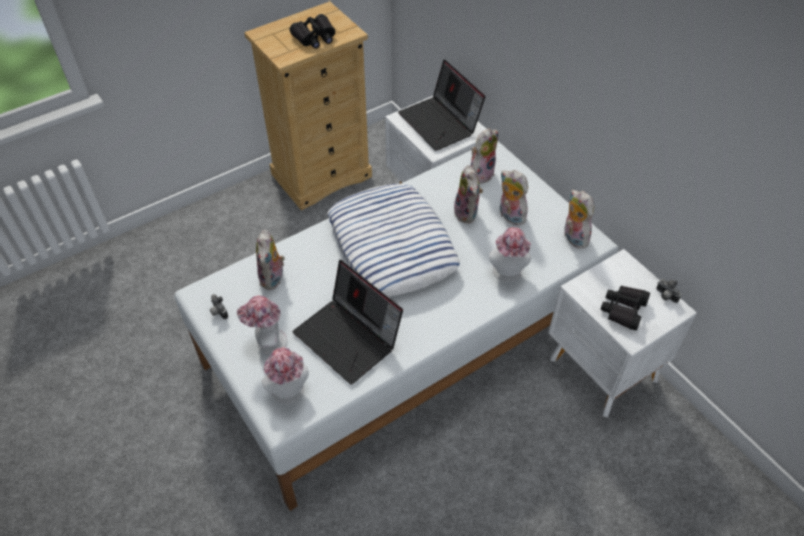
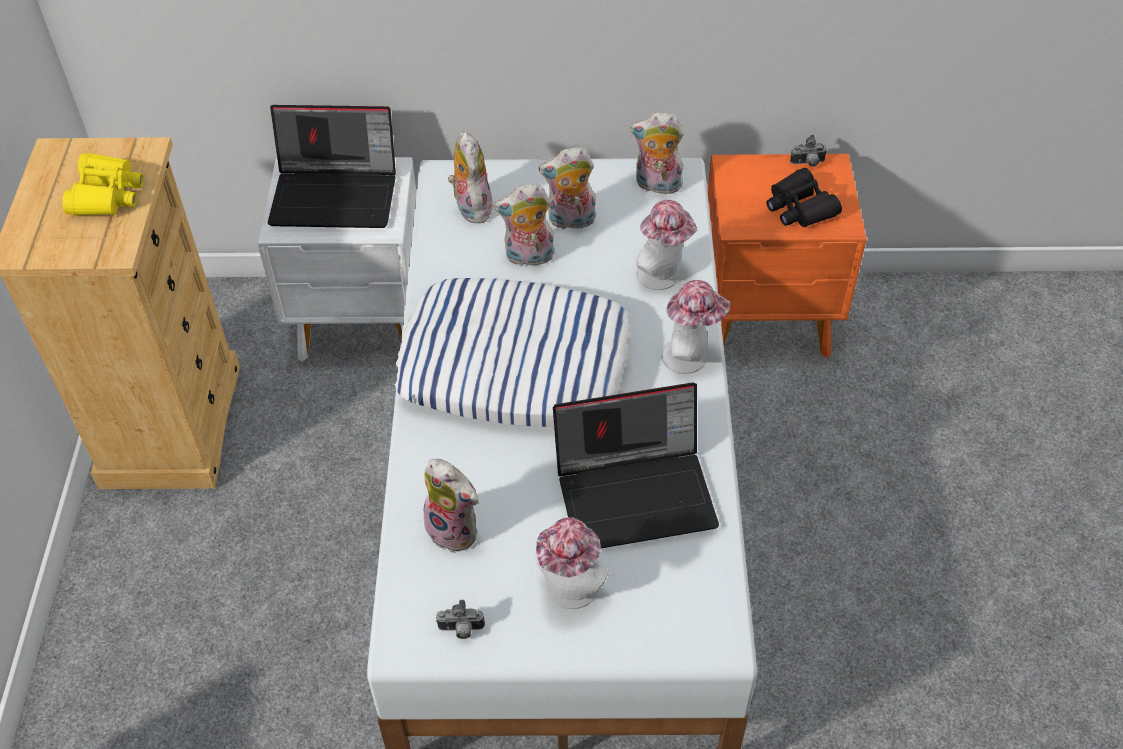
camera: 55 degrees left, 0 degrees up
(290, 393) = (680, 607): hat -> hat (690, 357)
(315, 37) = (106, 194): black binoculars -> yellow binoculars
(468, 213) = (528, 258): plush toy -> plush toy turned 150 degrees clockwise
(602, 371) = (767, 320): white nightstand -> orange nightstand

